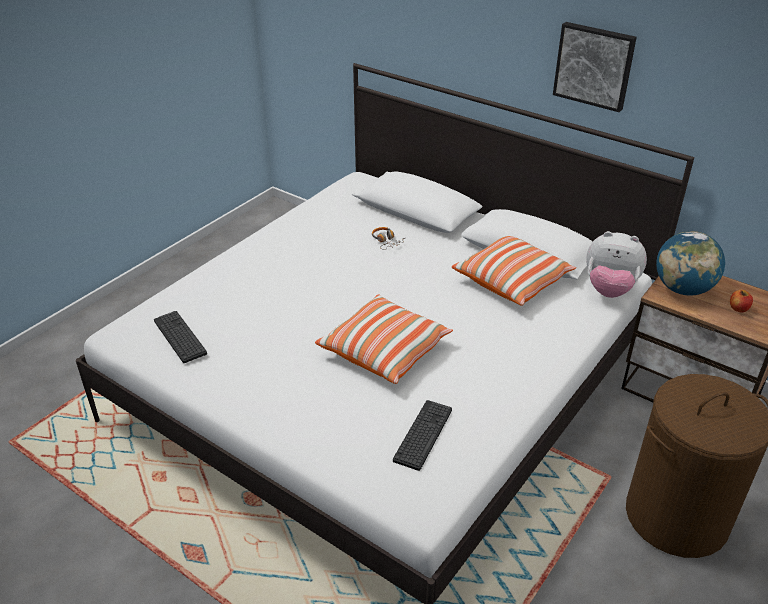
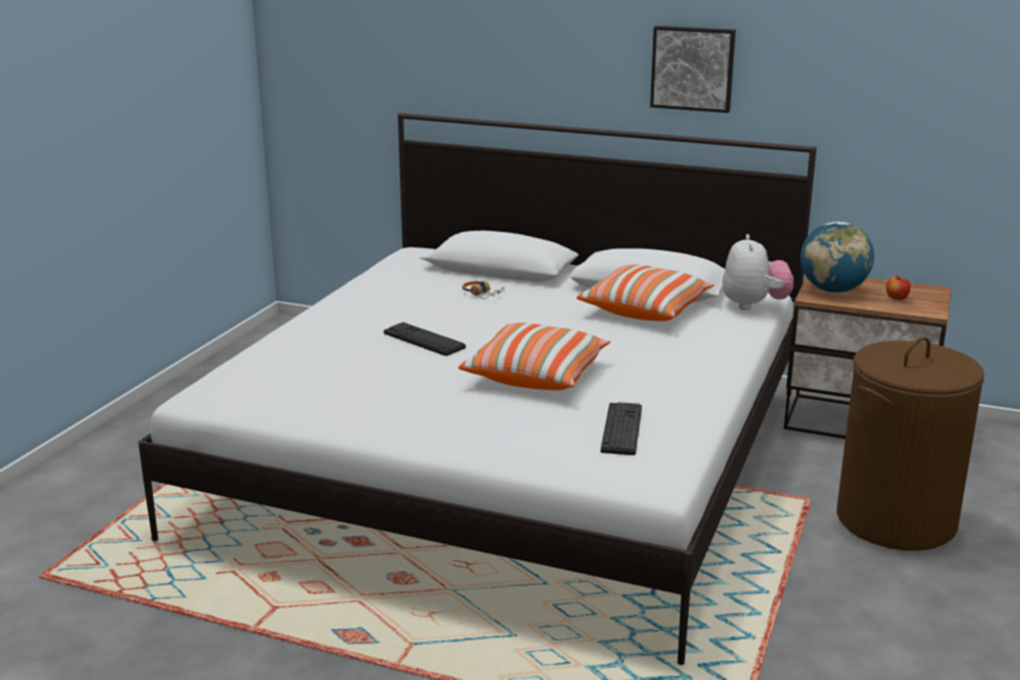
camera: 15 degrees left, 15 degrees down
(180, 337) = (282, 389): keyboard -> keyboard (424, 340)
(609, 289) = (754, 305): plush toy -> plush toy turned 90 degrees counterclockwise

